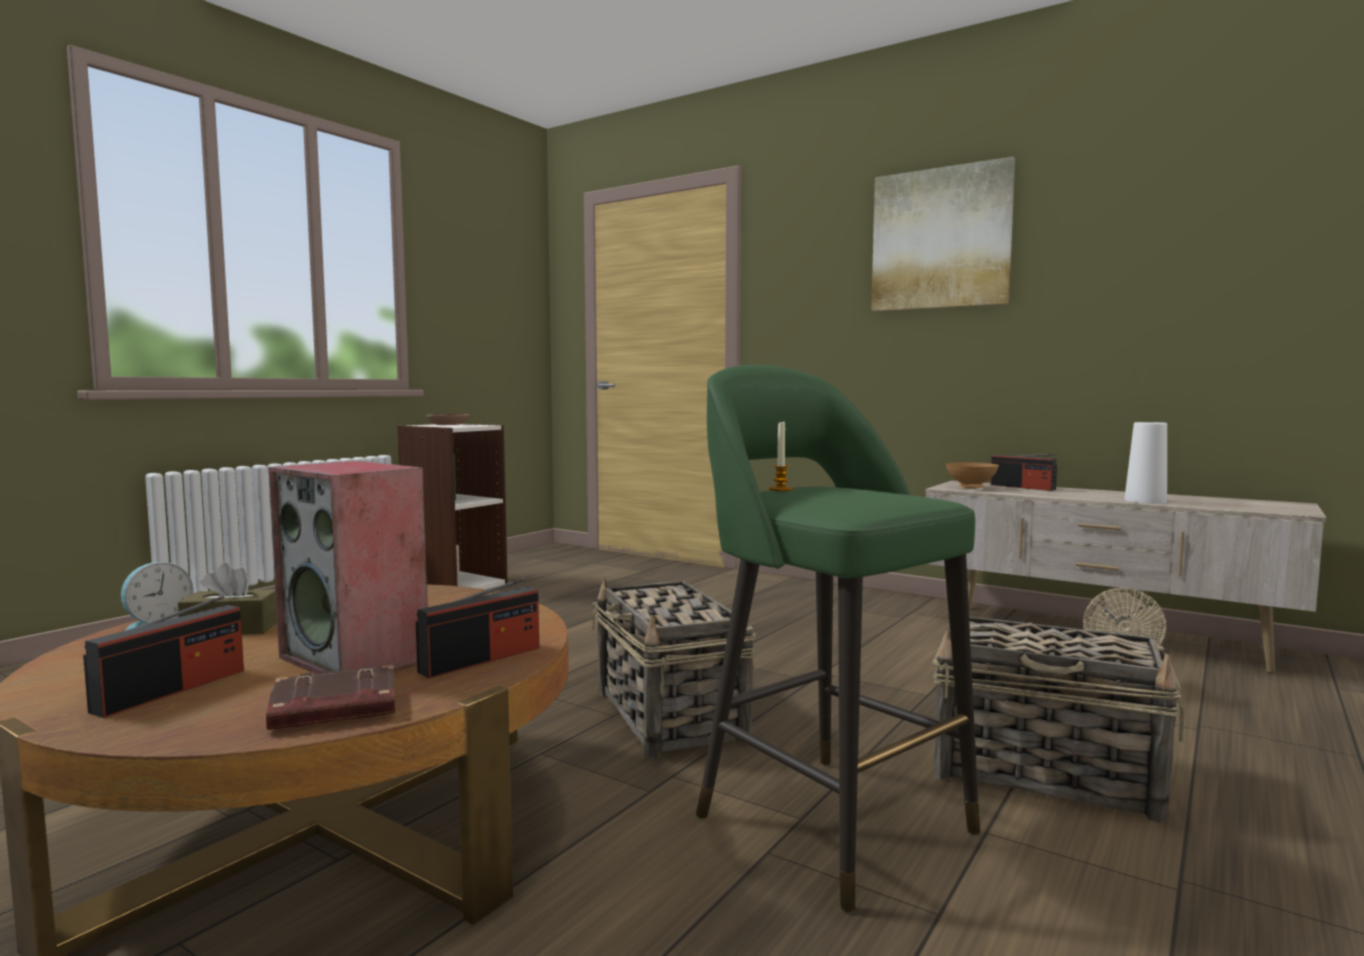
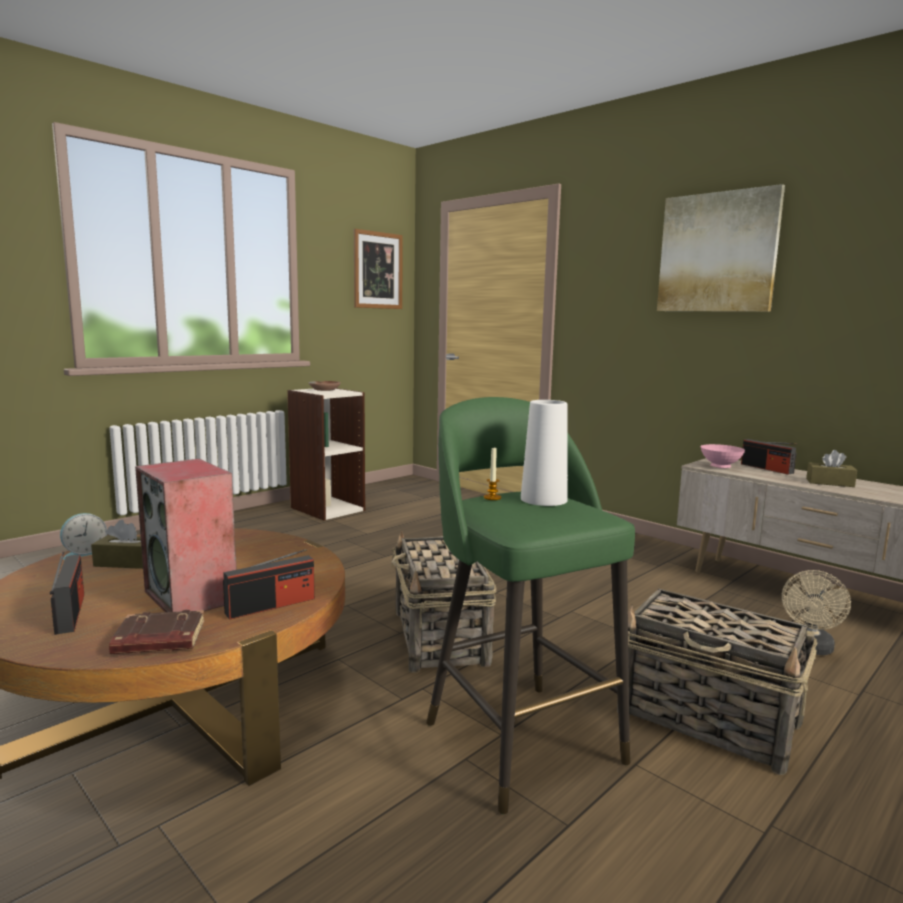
camera: 10 degrees right, 5 degrees up
(172, 690) = (70, 613): radio -> radio turned 60 degrees counterclockwise
(505, 277) = (378, 270): none -> picture
(971, 488) = (721, 467): brown bowl -> pink bowl
(1102, 495) = (829, 483): none -> brown tissue box
(1145, 501) = (862, 493): white vase -> white vase (543, 499)

